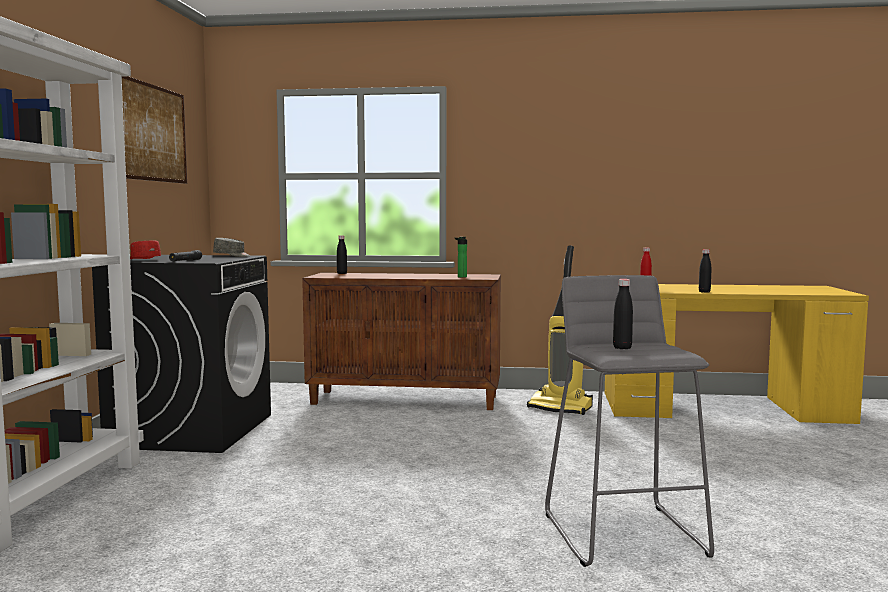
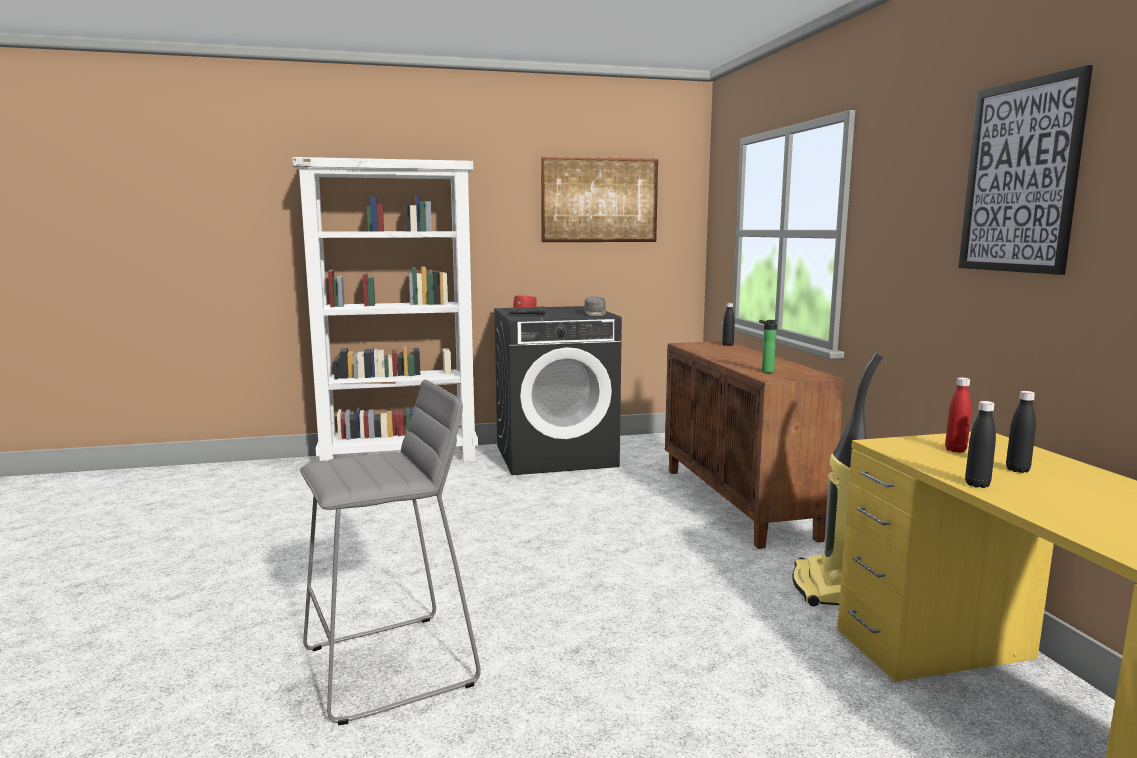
camera: 70 degrees right, 5 degrees up
(605, 143) = (1020, 177): none -> picture
(622, 348) = (367, 464): black bottle -> black bottle (1017, 470)

